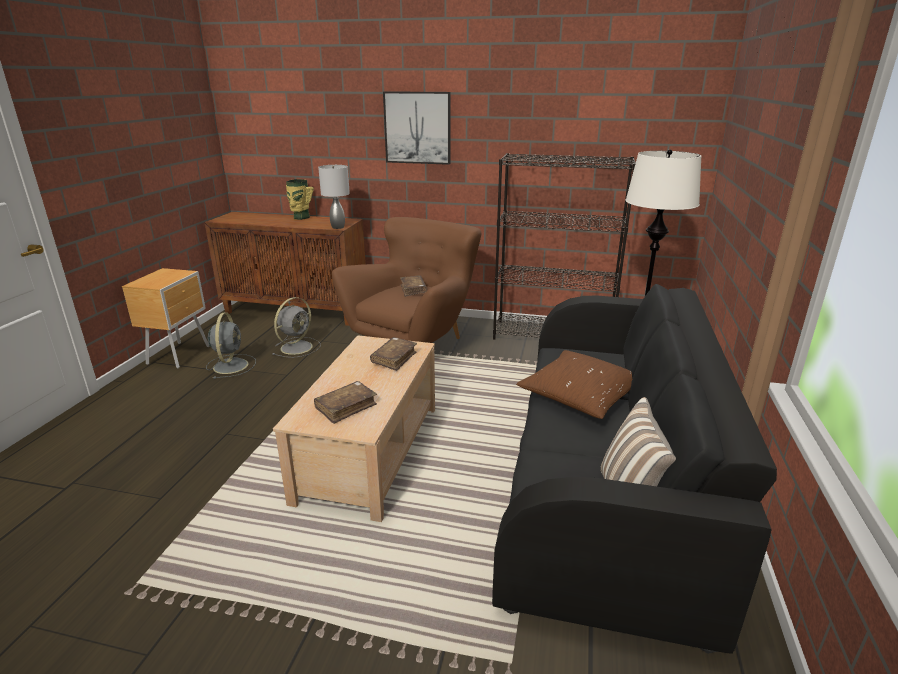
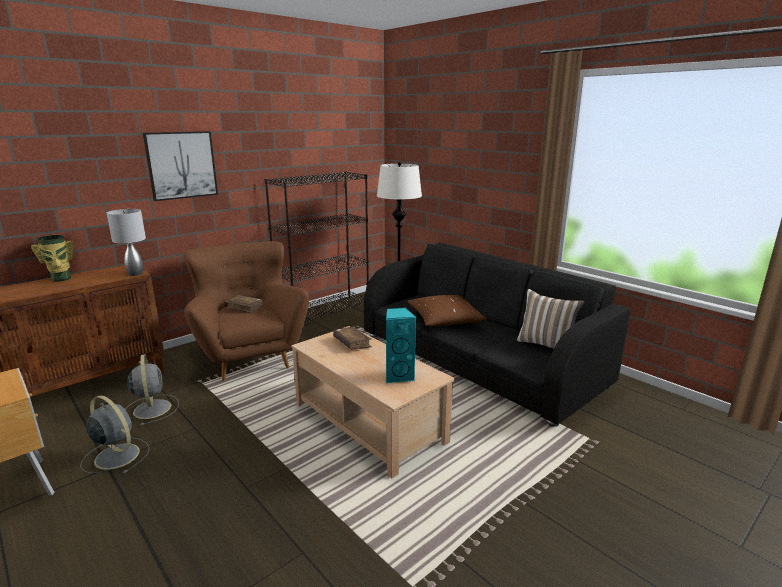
camera: 55 degrees left, 5 degrees down
(346, 407) = (399, 376): brown book -> turquoise speaker

